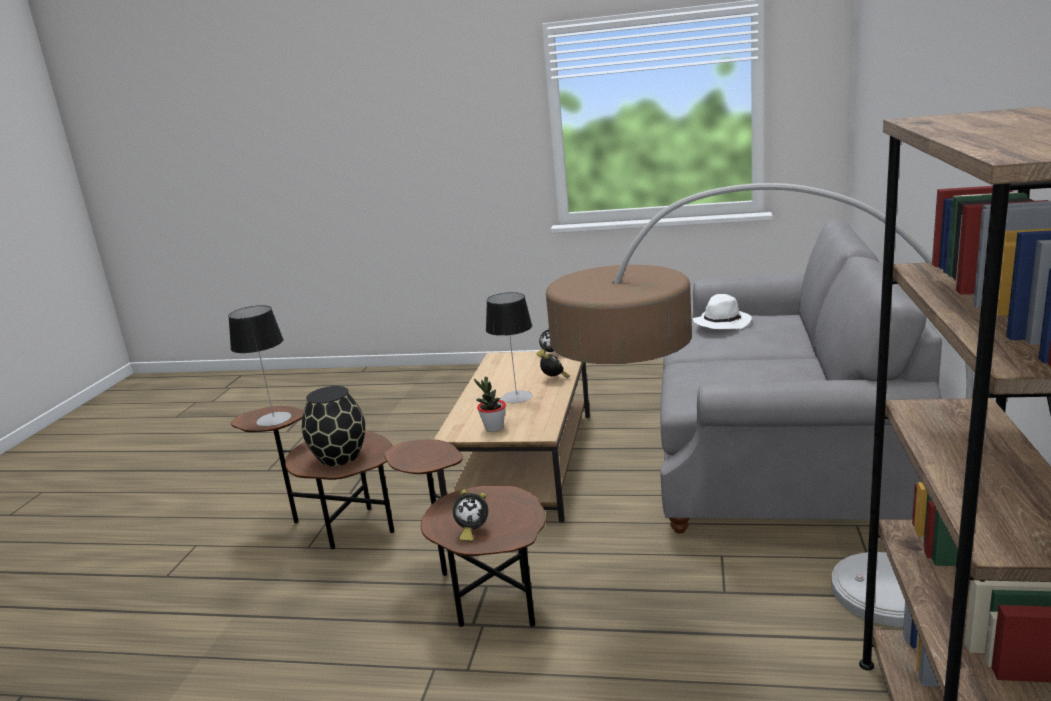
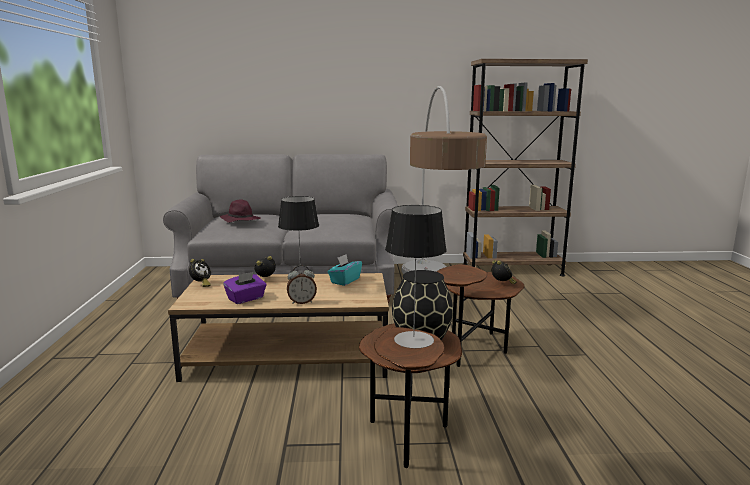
camera: 105 degrees left, 5 degrees down
(472, 400) = (302, 302): none -> alarm clock
(494, 428) = (362, 289): potted plant -> none
(496, 376) = (246, 299): none -> purple tissue box
(531, 418) = (345, 281): none -> turquoise tissue box
(722, 323) = (240, 220): white hat -> purple hat

